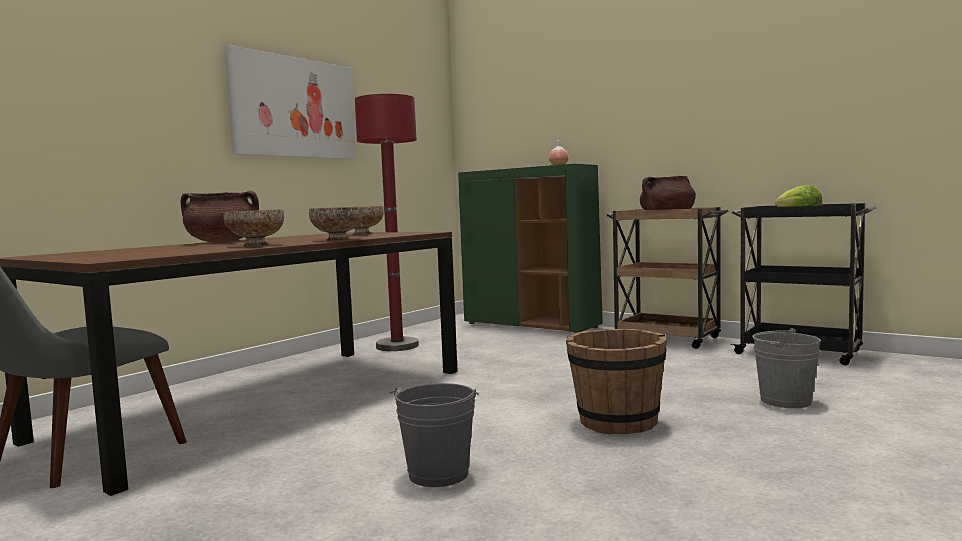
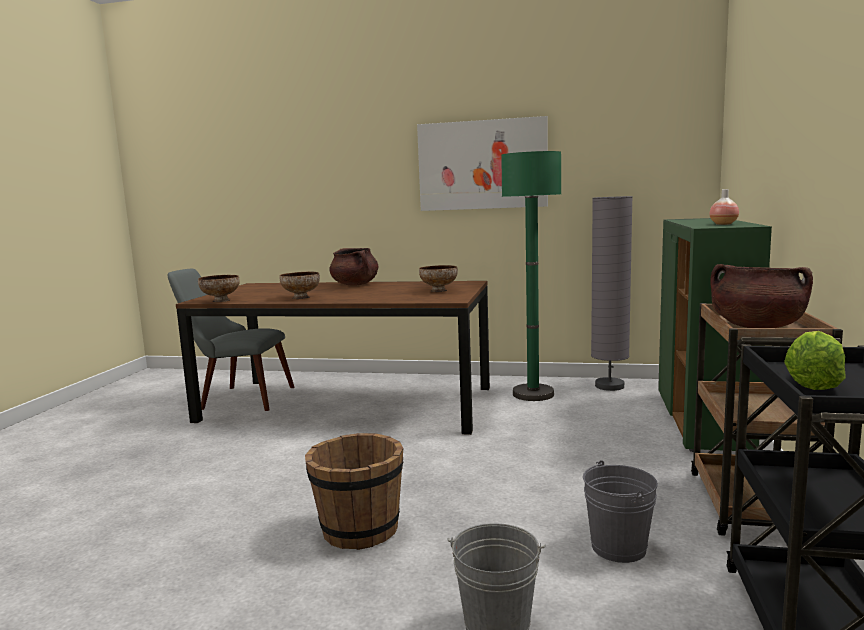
camera: 65 degrees right, 5 degrees up
(337, 240) = (349, 300): bowl -> bowl (220, 301)
(397, 346) = (533, 394): red floor lamp -> green floor lamp
(424, 329) = (609, 386): none -> grey floor lamp
(438, 474) = (225, 487): grey bucket -> grey bucket (618, 547)

